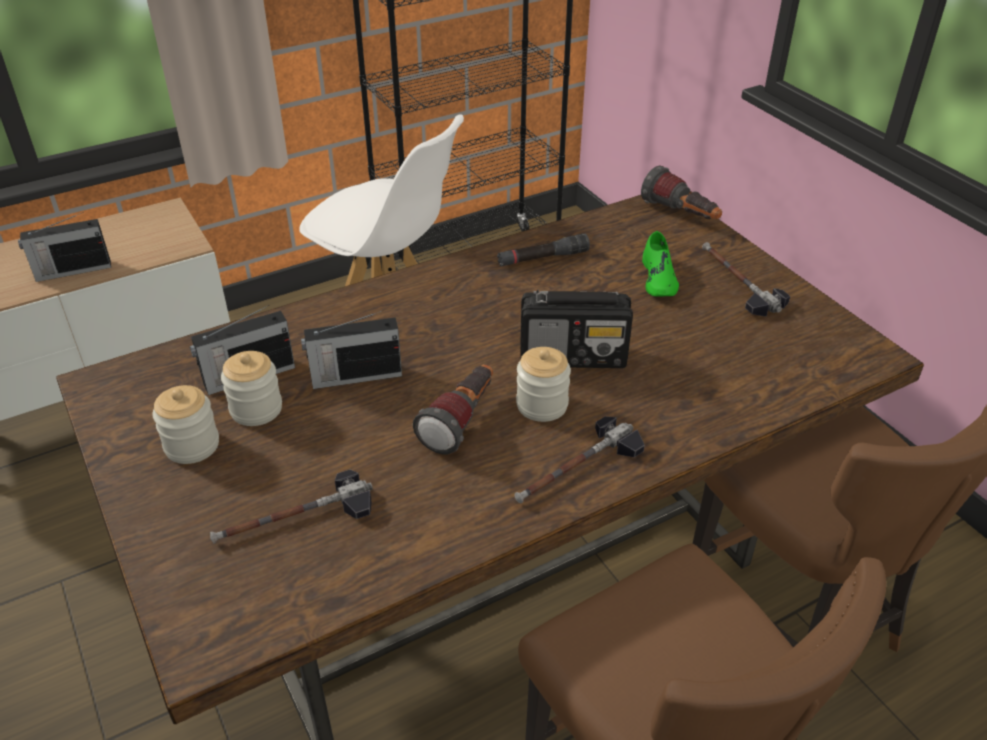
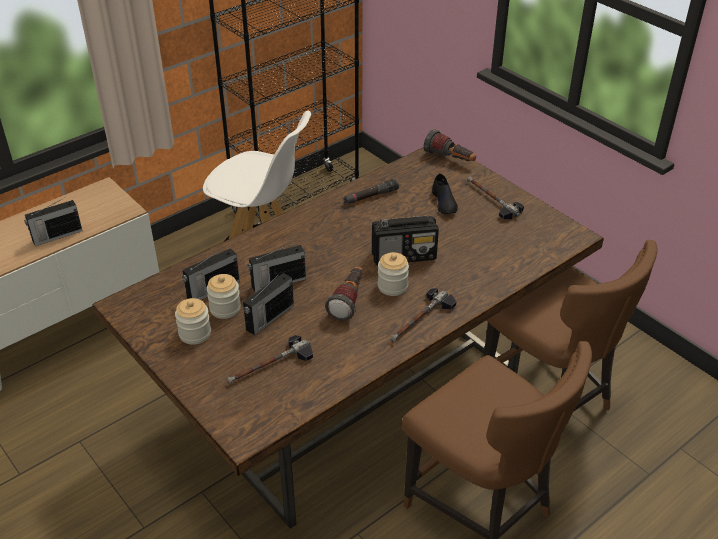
camera: 10 degrees left, 0 degrees up
(321, 434) = (269, 318): none -> radio
(658, 278) = (444, 202): green shoe -> black shoe

